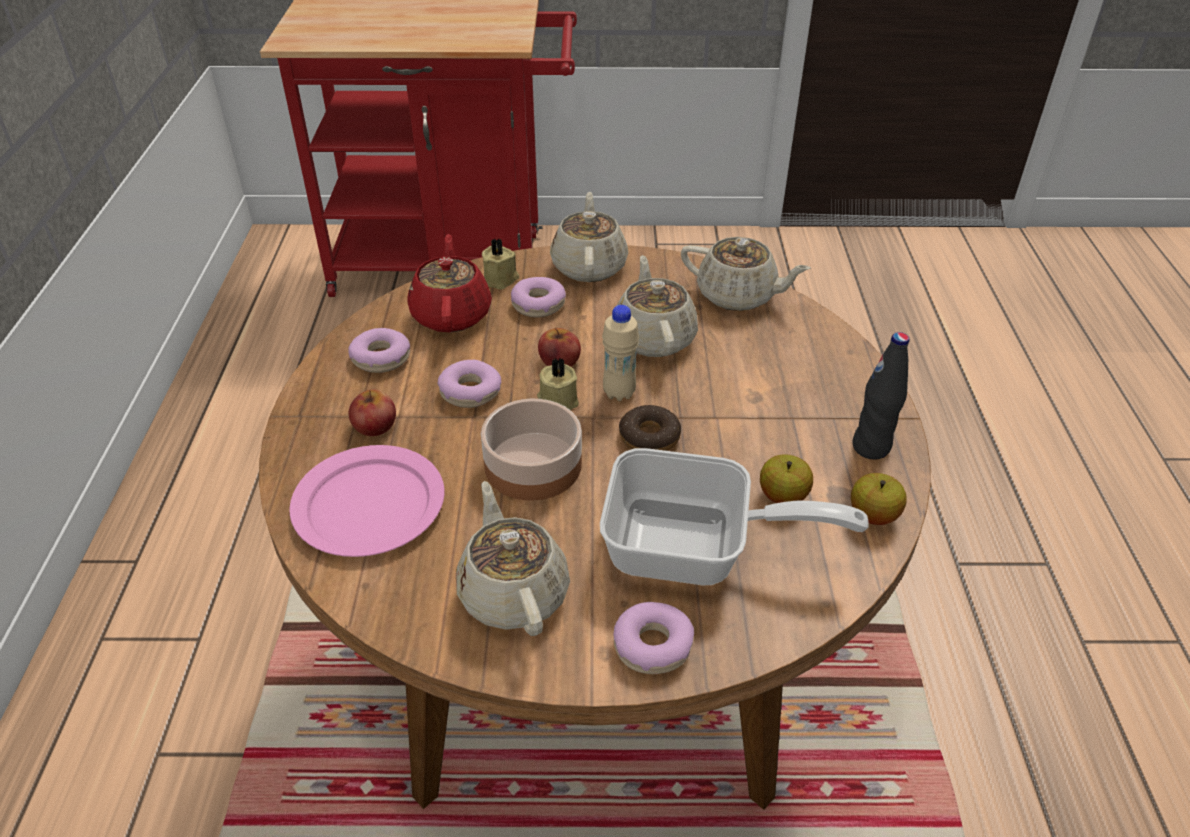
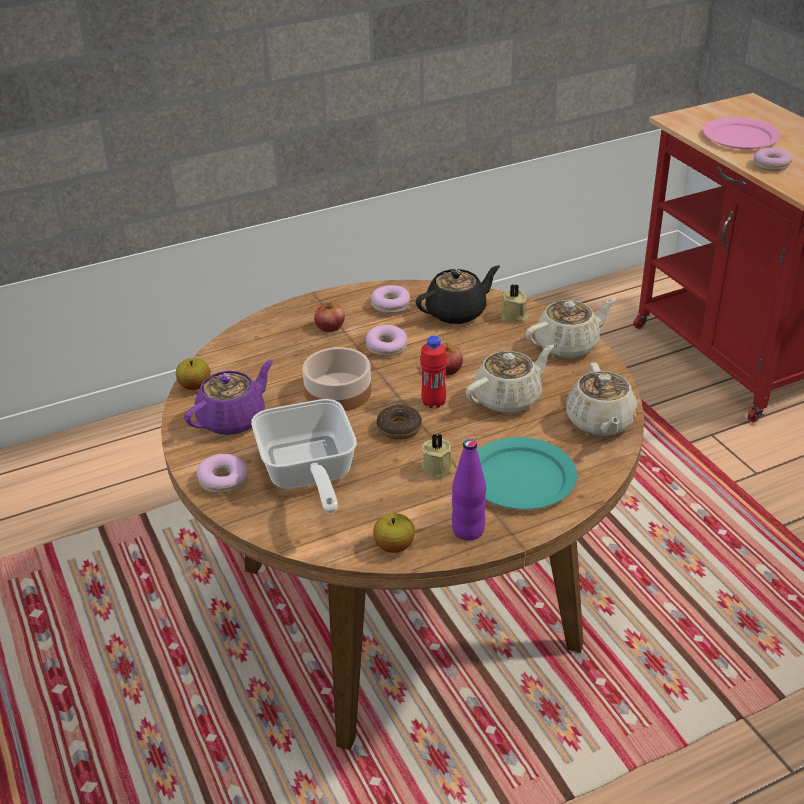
camera: 65 degrees right, 5 degrees down
(368, 506) = (265, 349): pink plate -> pink plate (739, 137)
(451, 314) = (457, 312): red teapot -> black teapot
(513, 592) = (233, 419): beige teapot -> purple teapot
(538, 304) = (500, 340): donut -> donut (771, 165)
(557, 400) = (405, 381): beige candle -> beige candle (438, 467)
(619, 393) = (433, 402): beige bottle -> red bottle
(783, 496) = (383, 500): apple -> apple (195, 386)
(799, 379) = (520, 478): none -> turquoise plate
(871, 447) = (468, 531): black bottle -> purple bottle

